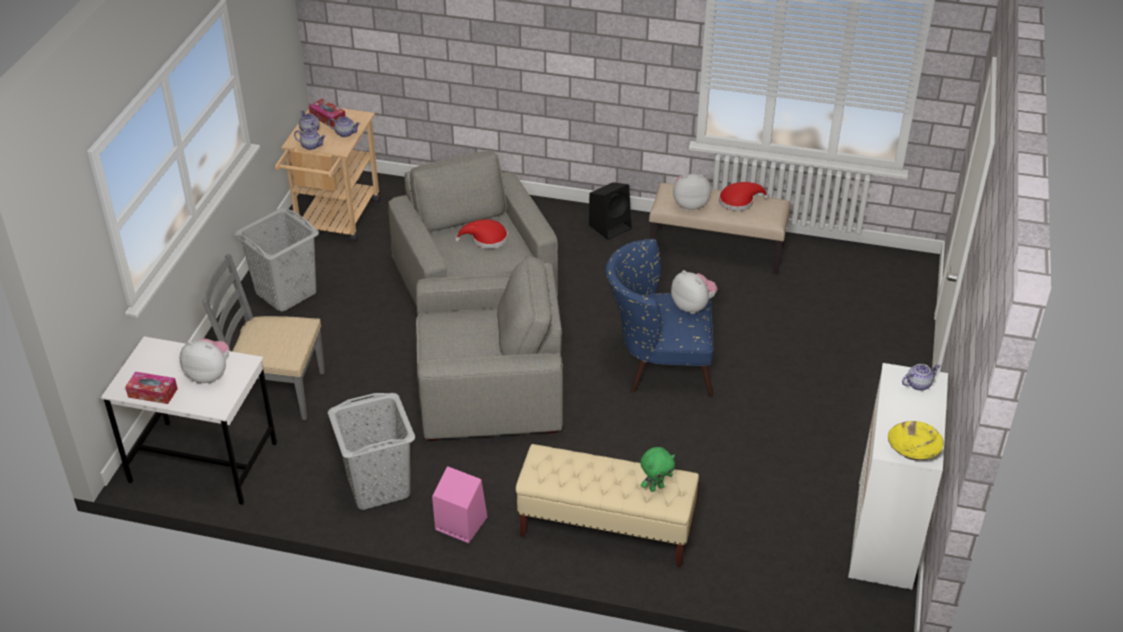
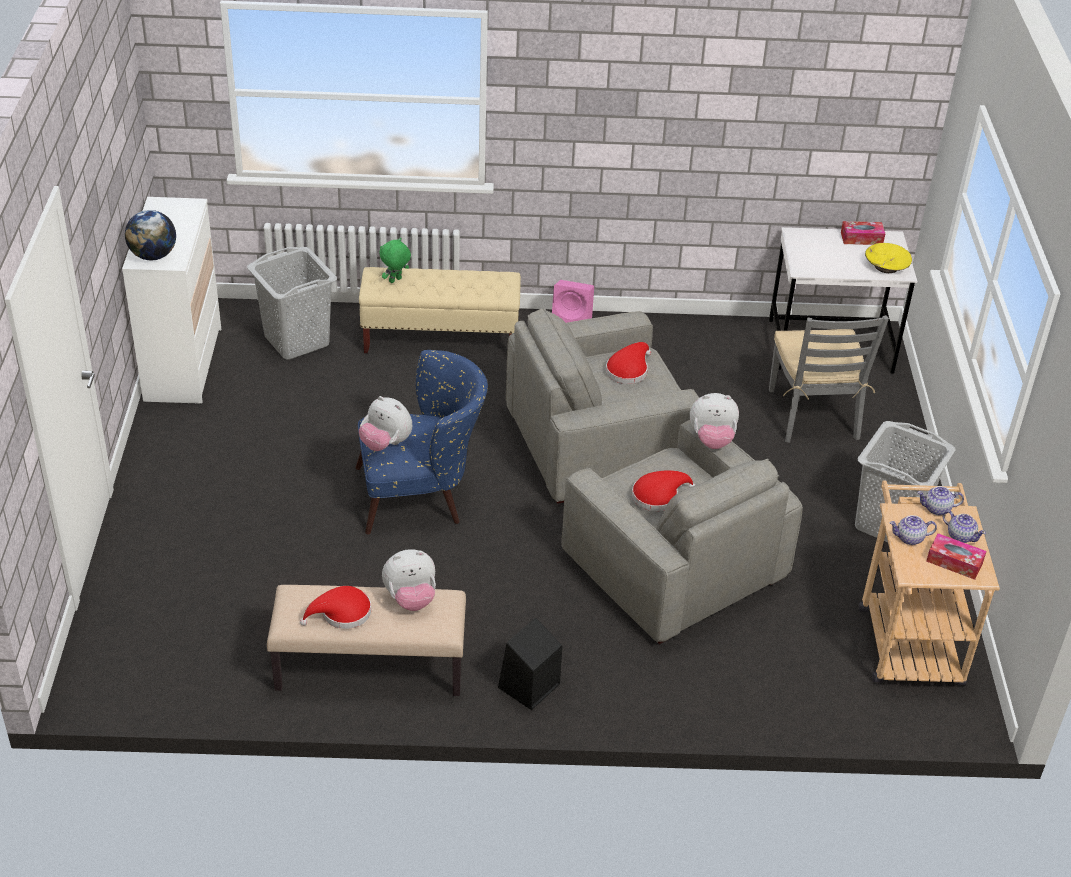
camera: 165 degrees right, 0 degrees up
(209, 374) = (826, 257): plush toy -> plush toy (712, 440)
(276, 391) = (813, 415): grey chair -> grey chair turned 90 degrees clockwise
(378, 486) = (660, 347): grey laundry basket -> grey laundry basket (297, 340)
(457, 345) = (628, 370): none -> red hat
(913, 449) = (169, 207): yellow bowl -> yellow bowl (886, 266)
(918, 384) = (153, 256): teapot -> globe

